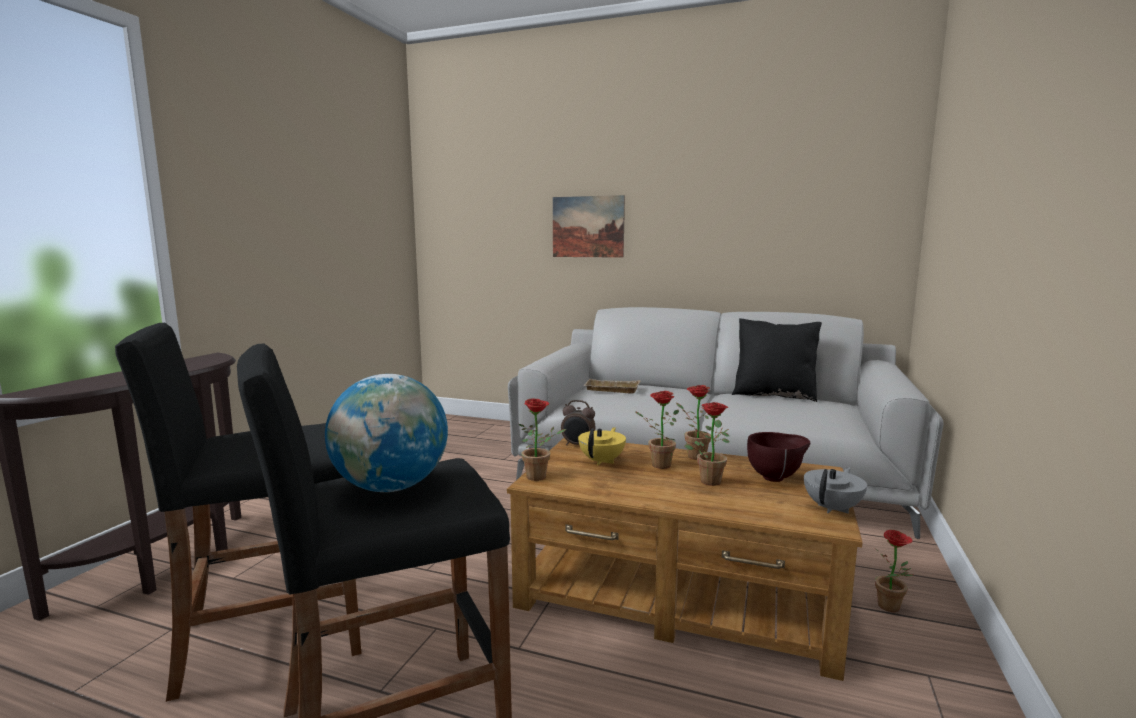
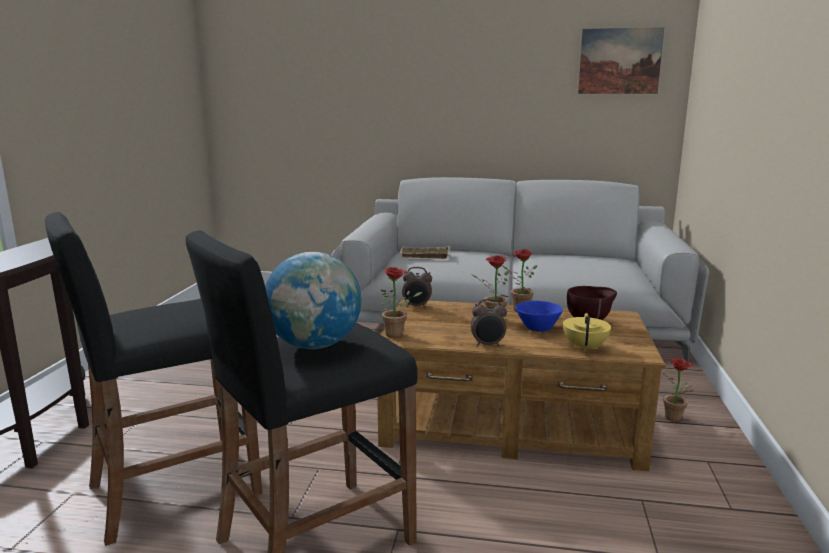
camera: 10 degrees left, 5 degrees up
(588, 227) = (387, 99): picture -> picture (619, 61)
(602, 461) = (444, 318): yellow teapot -> yellow teapot (585, 347)
(639, 498) = (488, 345): none -> alarm clock
(709, 479) = (538, 327): potted plant -> blue bowl
(774, 395) = (566, 254): black pillow -> none
(833, 508) = (639, 342): grey teapot -> none

